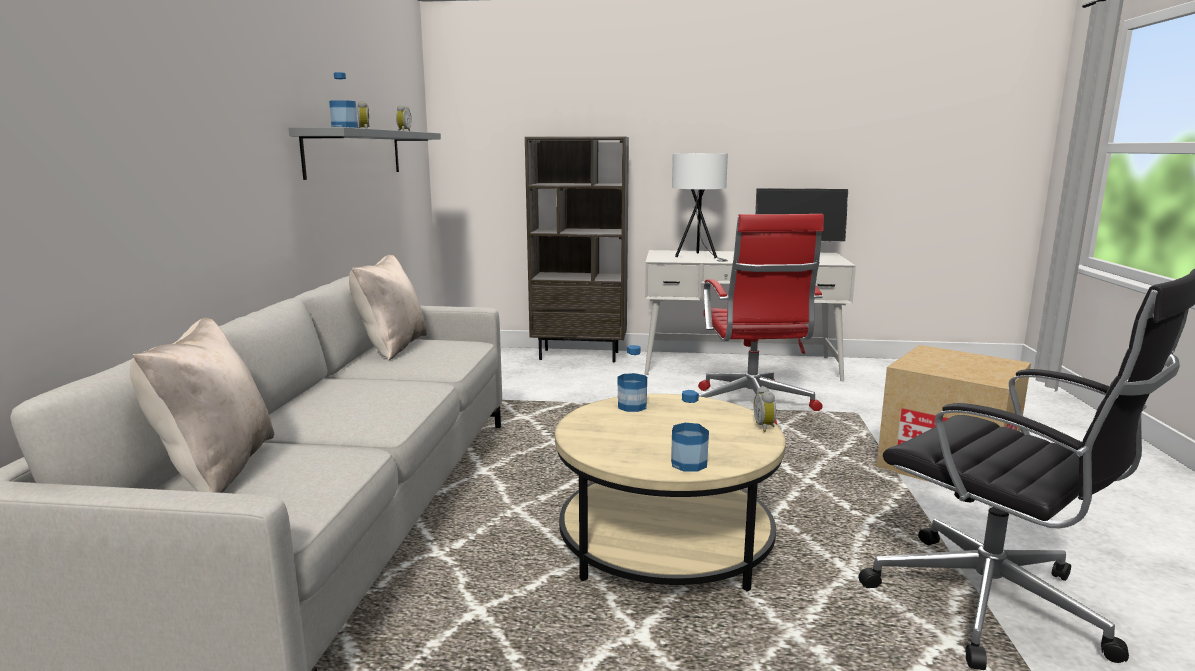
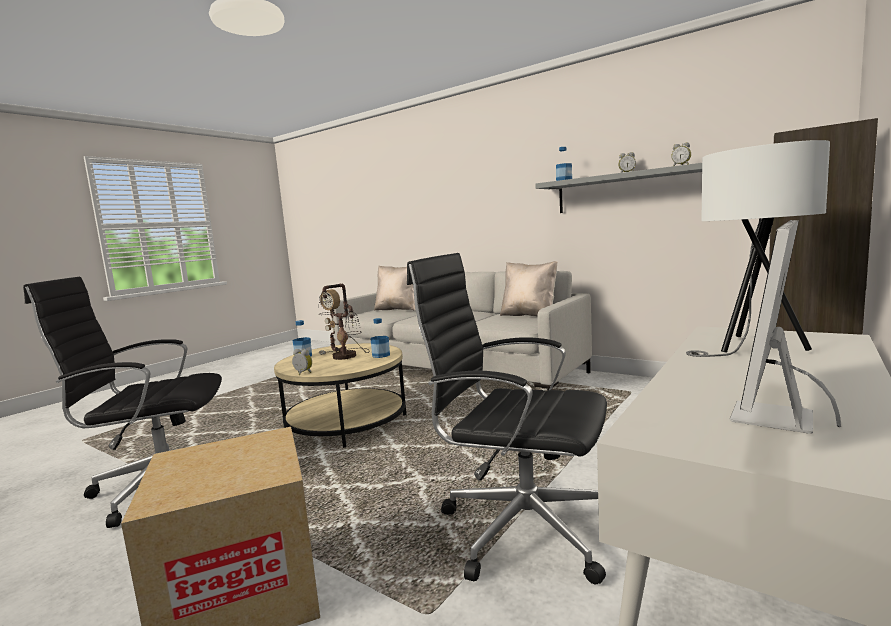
camera: 120 degrees right, 5 degrees down
(663, 427) = (344, 357): none -> table lamp
(751, 407) = (521, 527): red office chair -> black office chair

